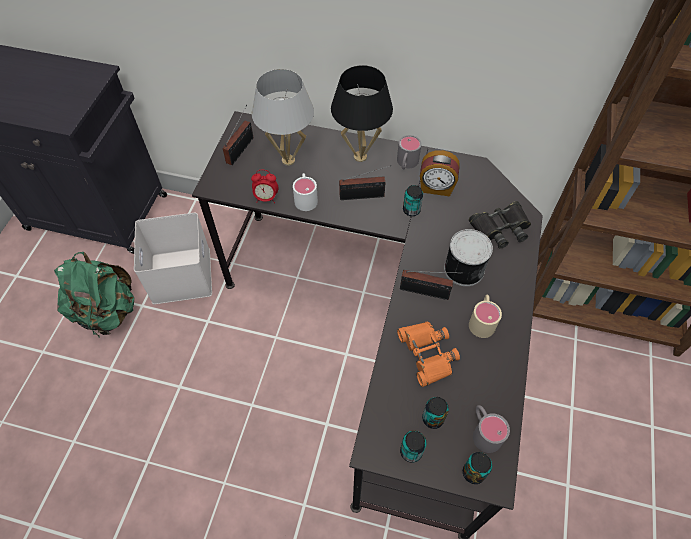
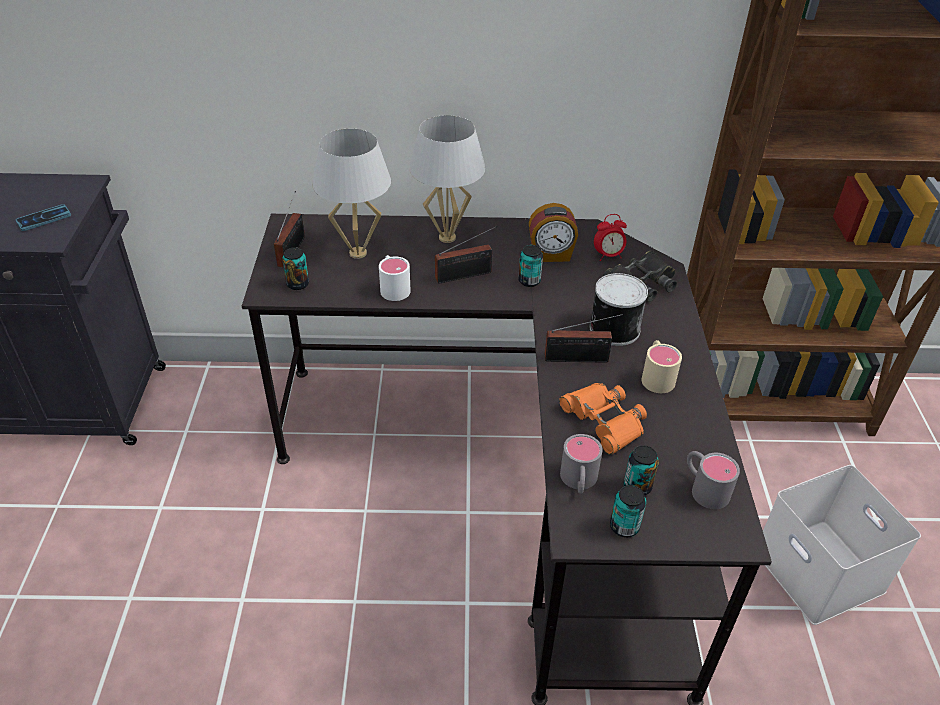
camera: 15 degrees left, 15 degrees down
(64, 101) = (44, 218): none -> phone
(107, 312) = (109, 526): green backpack -> none
(180, 274) = (207, 458): white storage box -> white storage box (815, 569)
(266, 198) = (342, 295): alarm clock -> alarm clock (608, 256)
(360, 157) = (447, 238): black table lamp -> white table lamp
(406, 164) = (505, 237): grey mug -> grey mug (578, 482)
(473, 472) = (709, 533): can -> can (298, 284)

